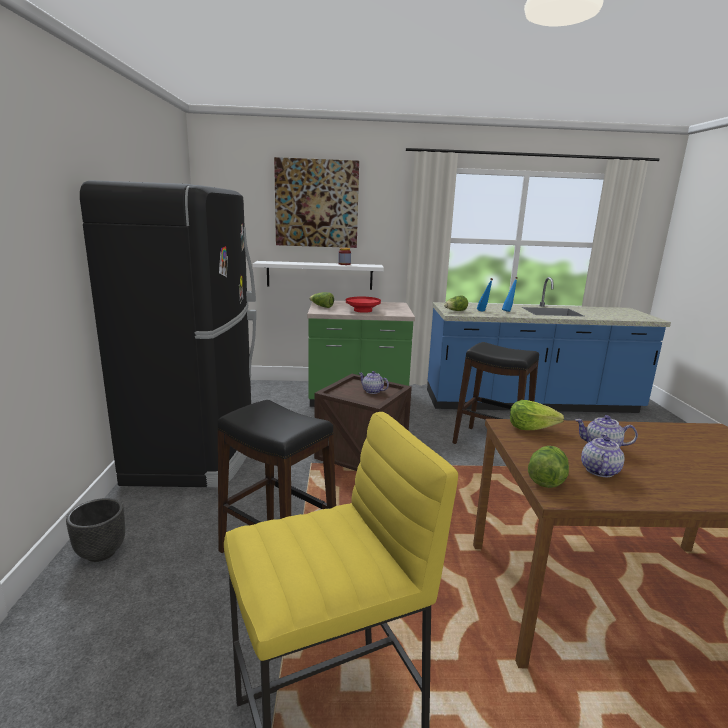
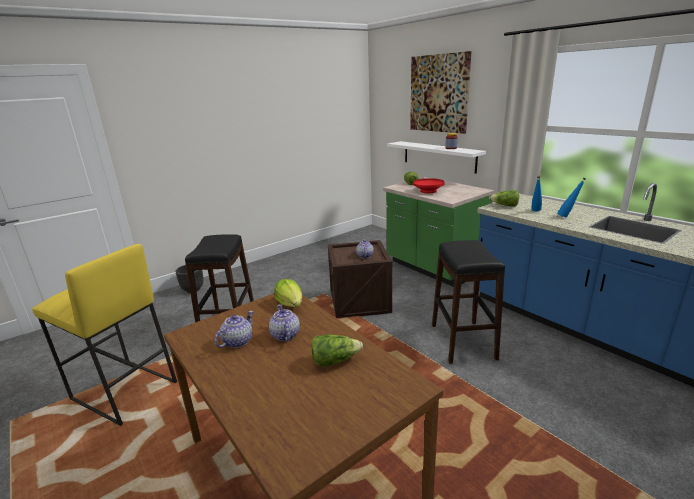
camera: 55 degrees right, 5 degrees up
(198, 450) = (293, 263): black fridge -> none
(546, 478) = (207, 326): lettuce -> lettuce (335, 360)
(599, 470) = (237, 341): teapot -> teapot turned 45 degrees counterclockwise

